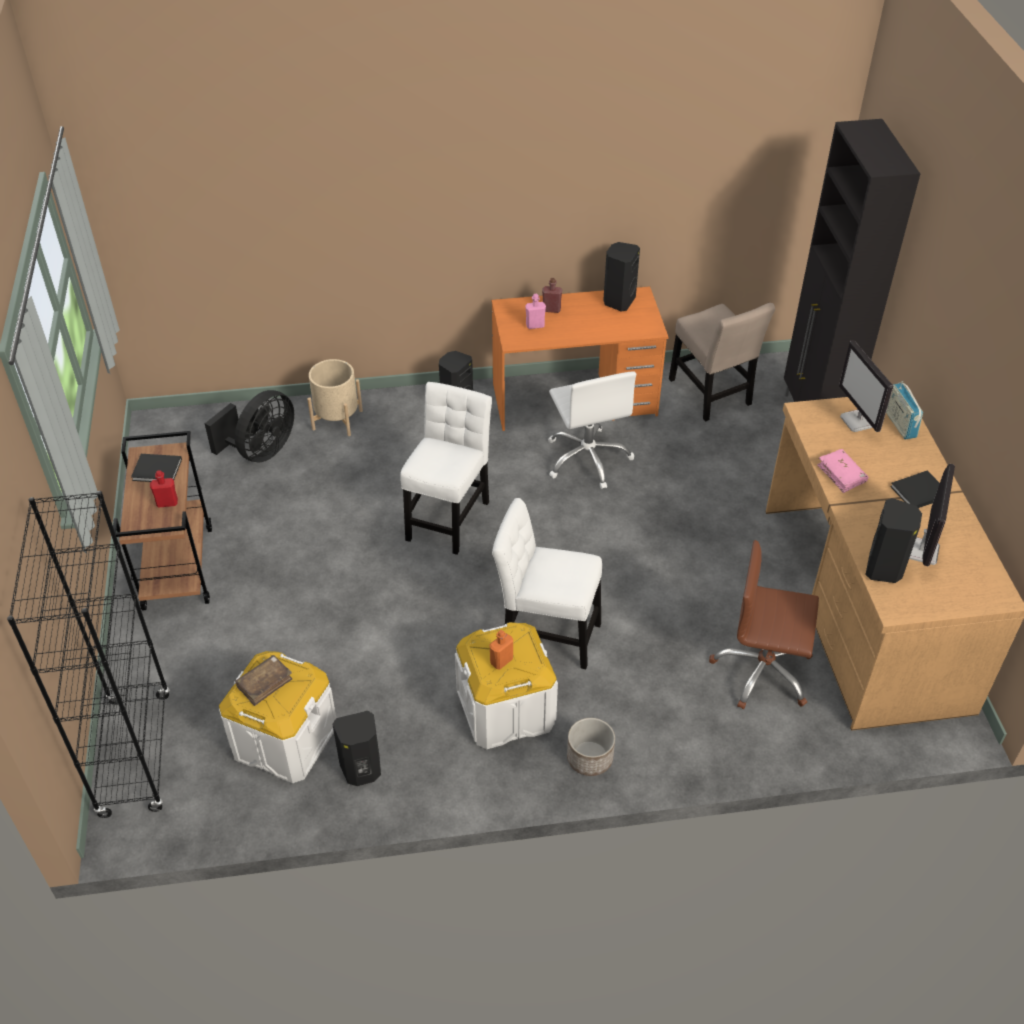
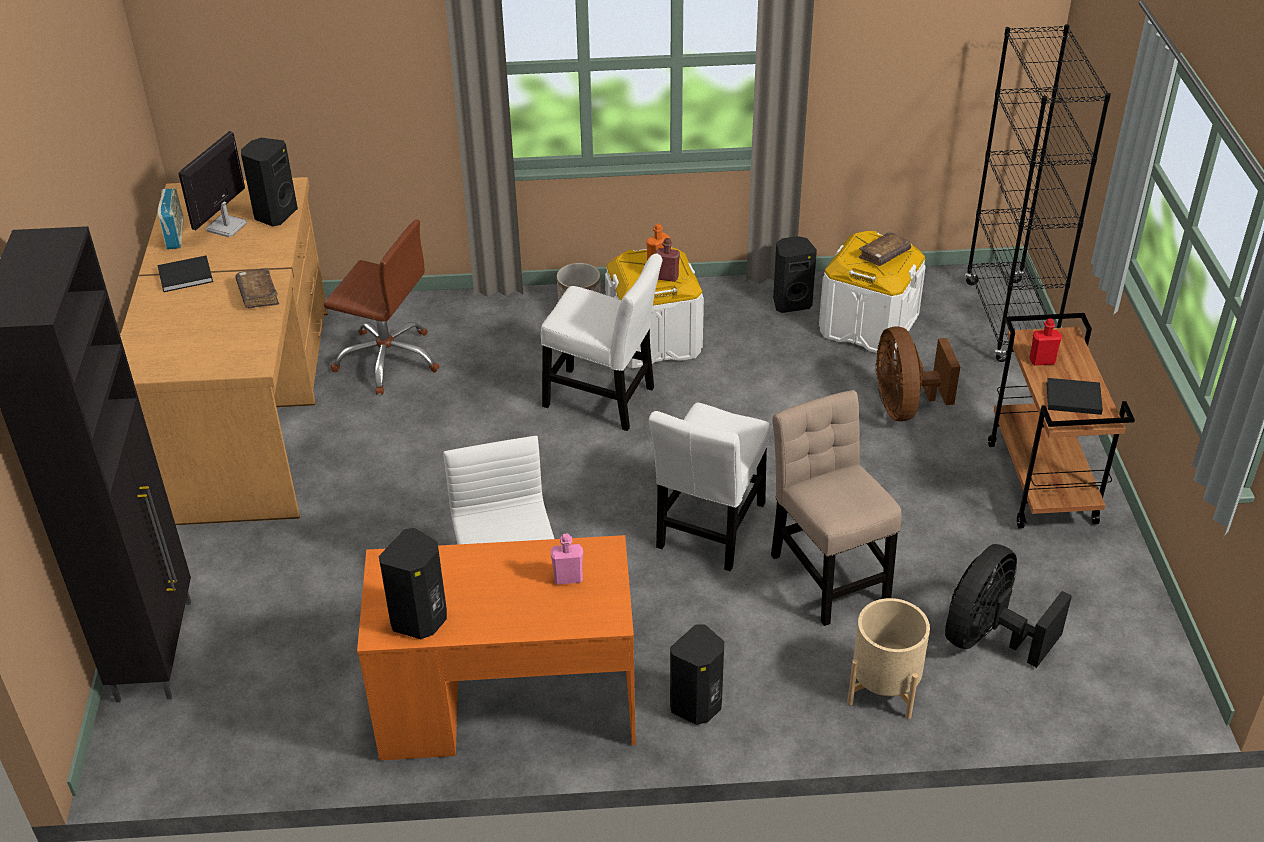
camera: 175 degrees left, 5 degrees down
(271, 639) = (904, 406): none -> brown fan
(551, 309) = (536, 608): red bottle -> red bottle (667, 277)
(711, 395) = (286, 704): beige chair -> beige chair (827, 572)
(841, 475) = (258, 294): pink book -> brown book
(858, 421) = (196, 349): monitor -> none
(899, 423) = (148, 345): radio -> radio (175, 234)

